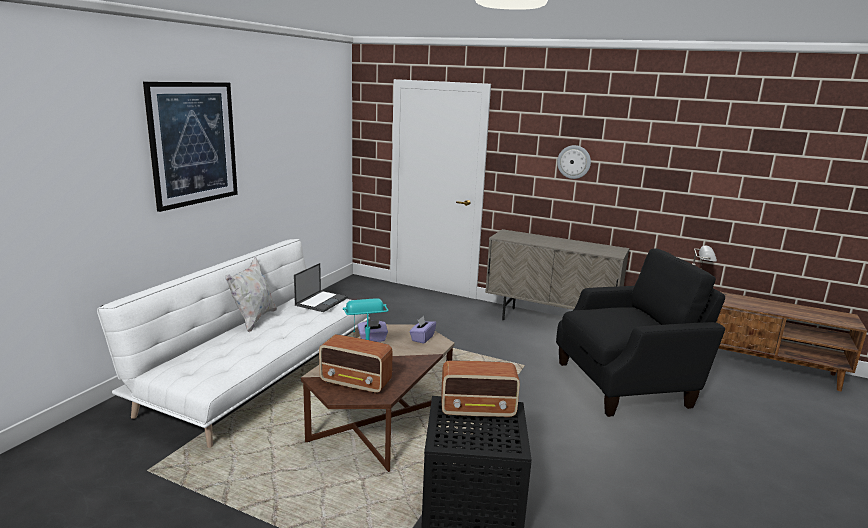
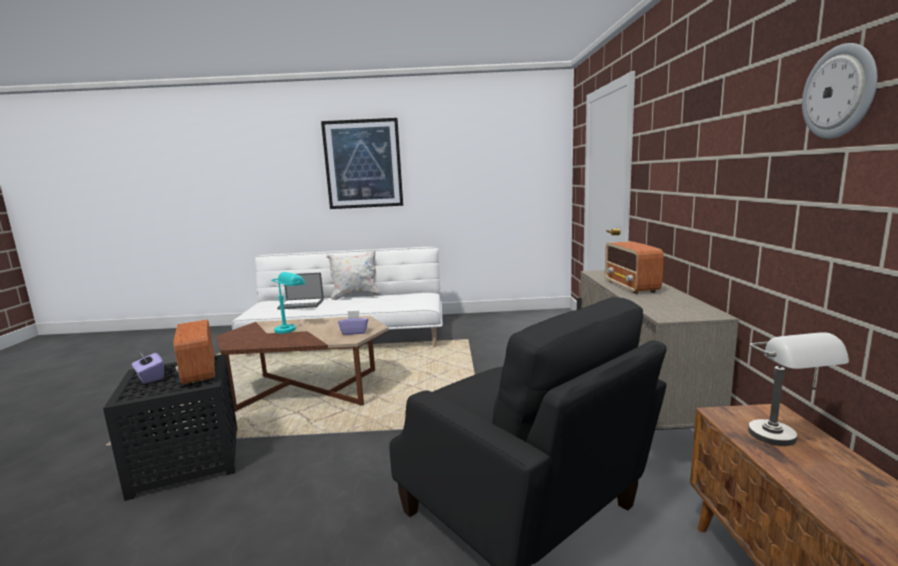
camera: 65 degrees right, 5 degrees down
(321, 301) = (411, 298): laptop -> laptop (302, 304)
(356, 383) = (252, 334): radio -> radio (631, 286)
(372, 339) = (336, 321): purple tissue box -> purple tissue box (150, 378)
(574, 162) = (690, 162): wall clock -> wall clock (839, 92)

